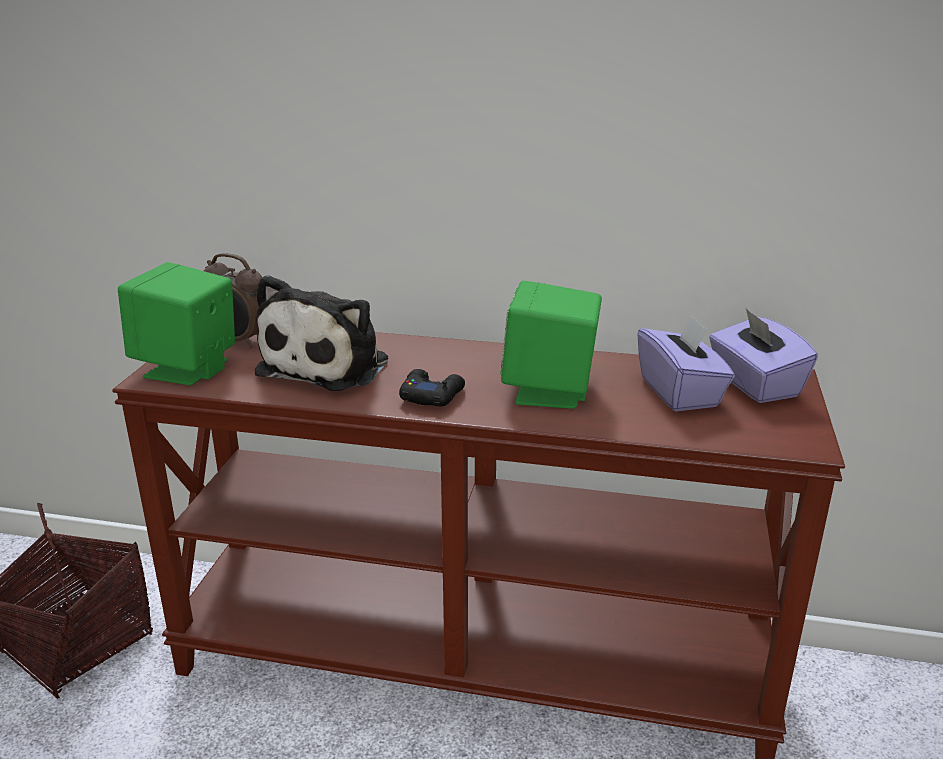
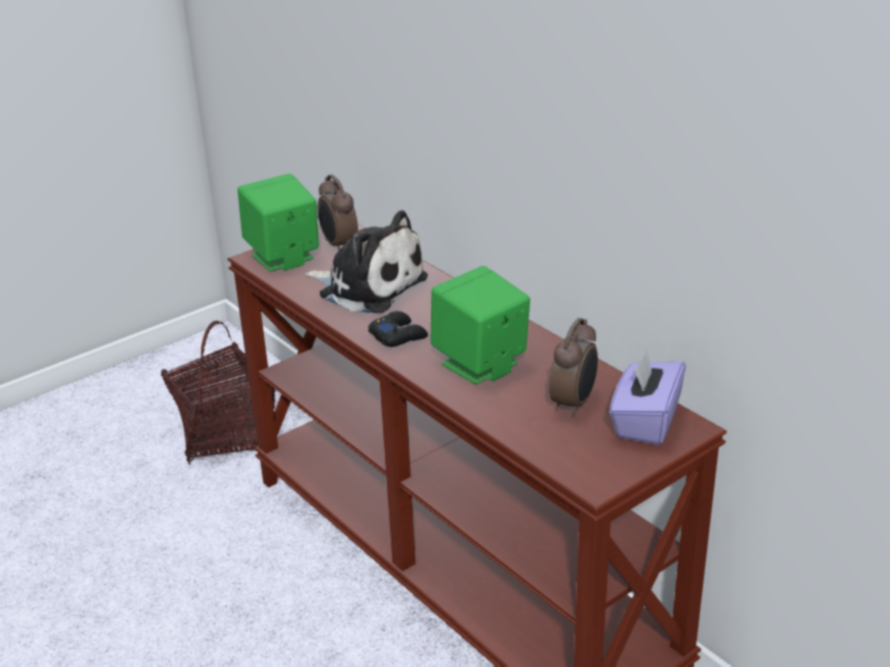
camera: 40 degrees right, 5 degrees up
(329, 365) = (368, 286): plush toy -> plush toy turned 120 degrees counterclockwise
(680, 392) = (574, 403): purple tissue box -> alarm clock

